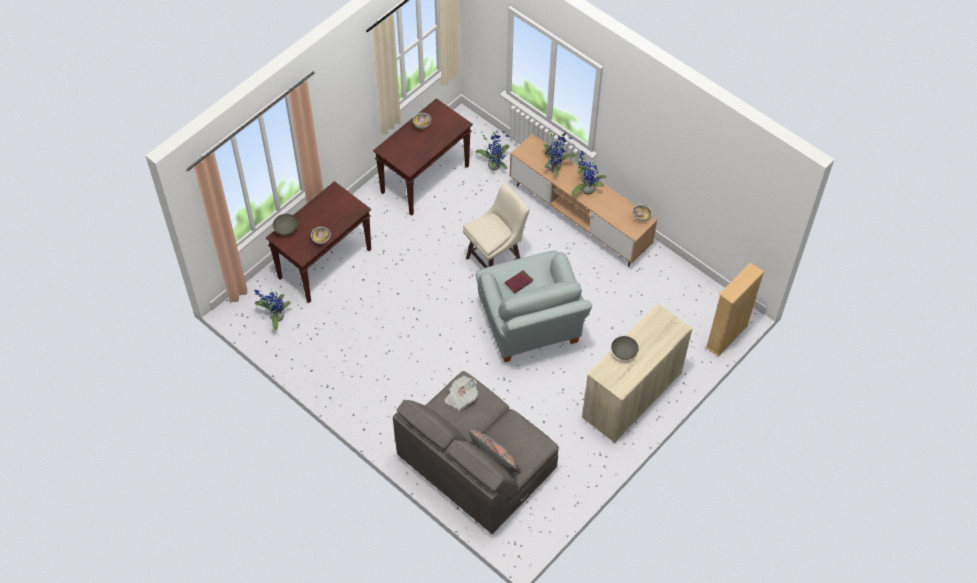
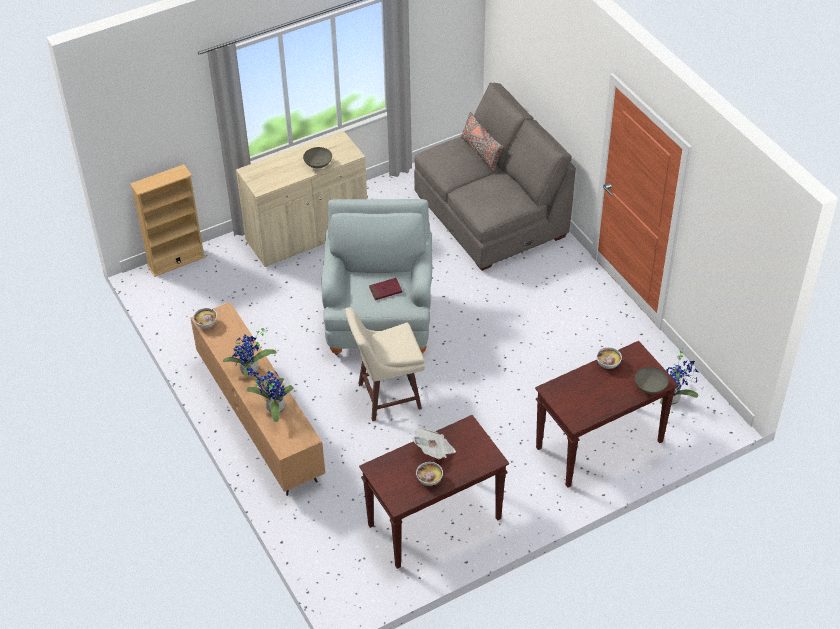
camera: 160 degrees left, 10 degrees down
(461, 397) = (495, 203): newspaper -> newspaper (434, 451)
(494, 164) = (332, 519): potted plant -> none

